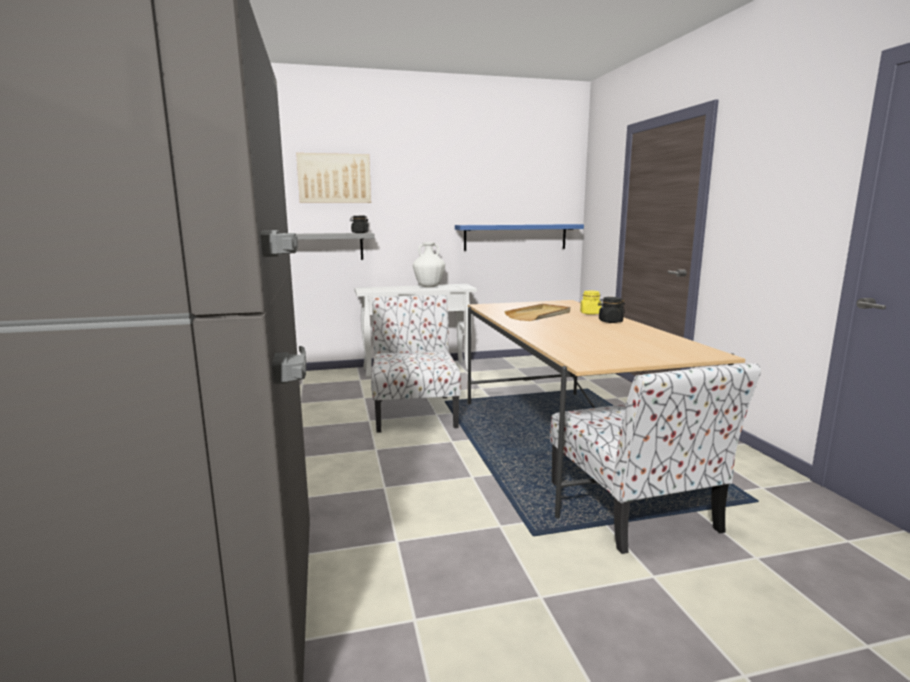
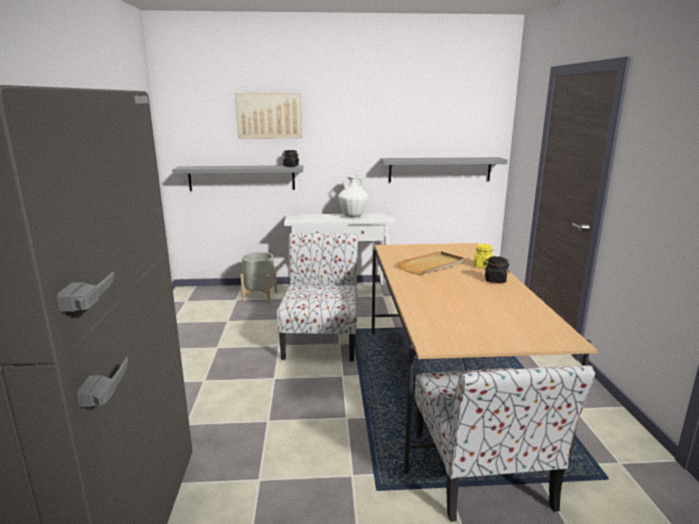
camera: 10 degrees right, 5 degrees up
(328, 379) = (260, 296): none -> grey planter
(515, 237) = (440, 169): blue shelf -> grey shelf

